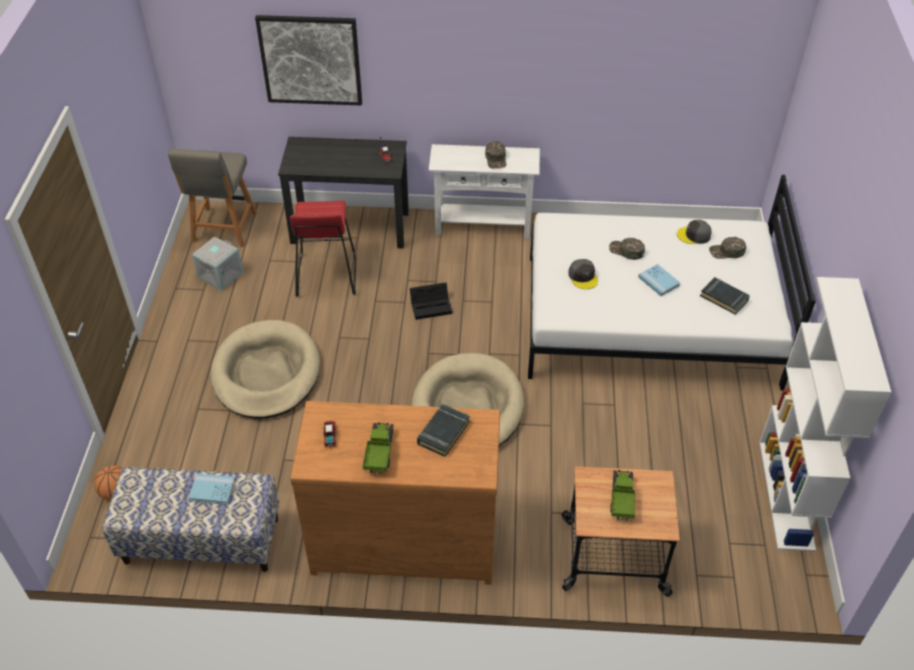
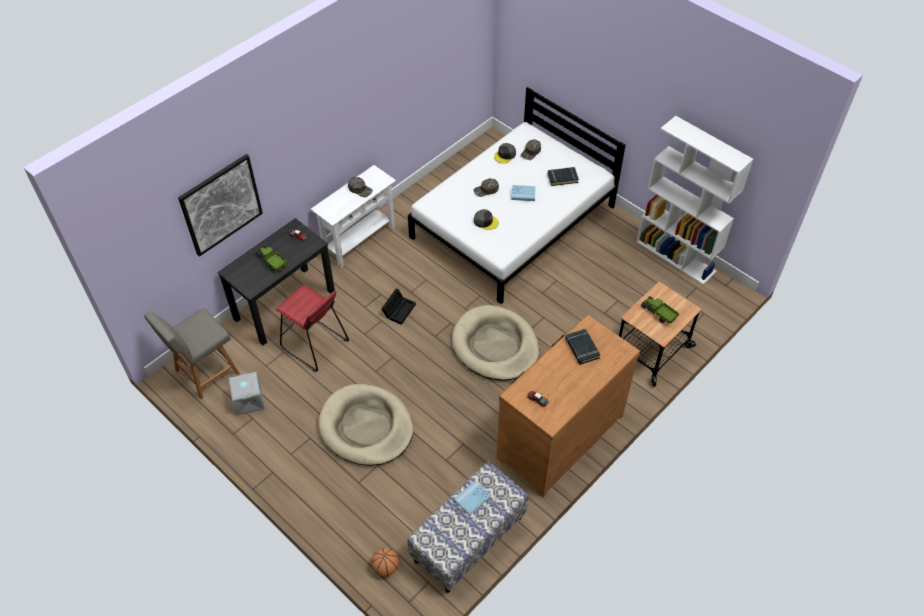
camera: 50 degrees left, 5 degrees up
(223, 229) = (205, 373): grey chair -> grey chair turned 90 degrees clockwise
(379, 453) = (571, 385): toy truck -> toy truck (271, 262)

